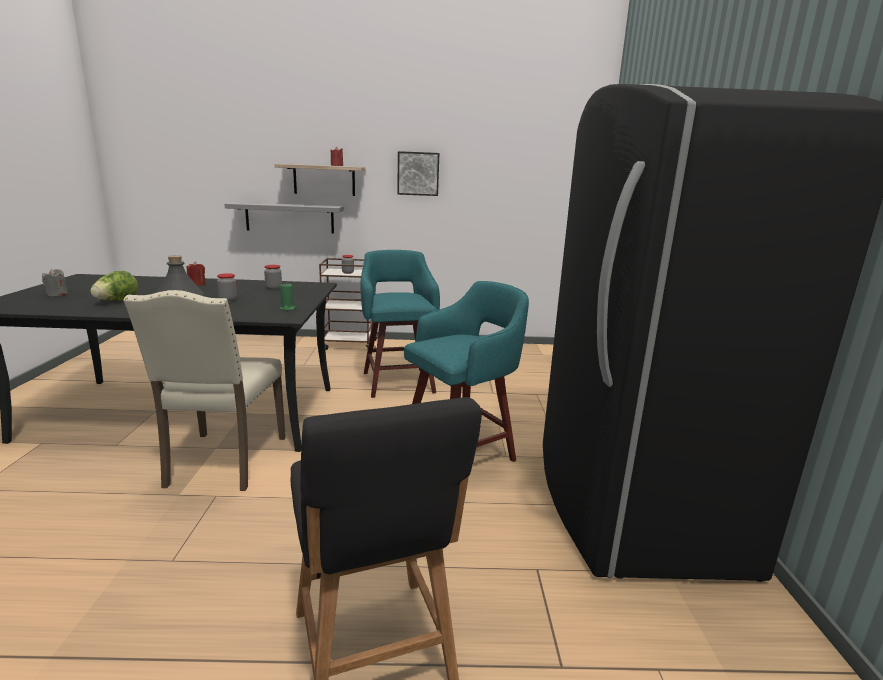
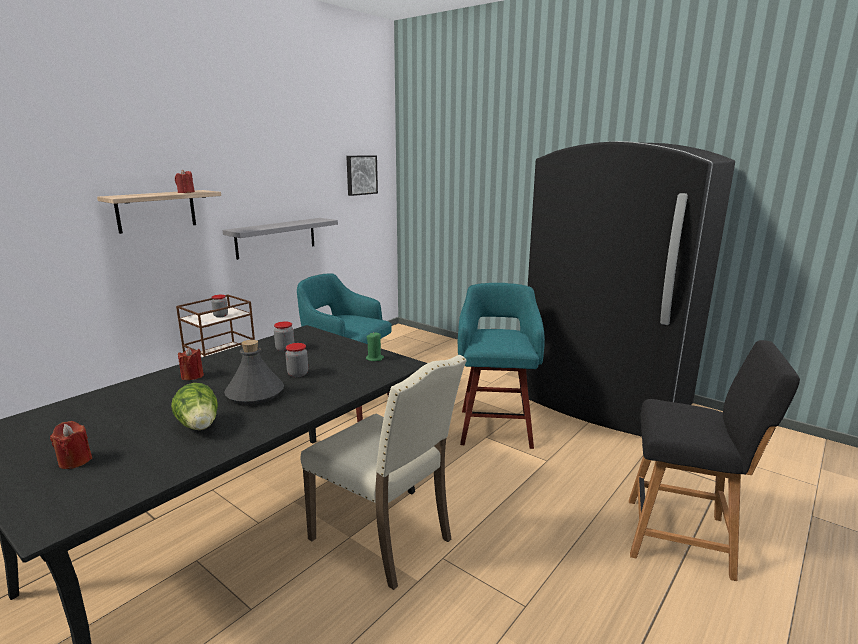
camera: 50 degrees left, 0 degrees up
(57, 294) = (75, 461): grey candle -> red candle
(289, 218) = (116, 266): grey shelf -> grey shelf (276, 237)
(418, 173) = (258, 191): picture -> picture (361, 175)

